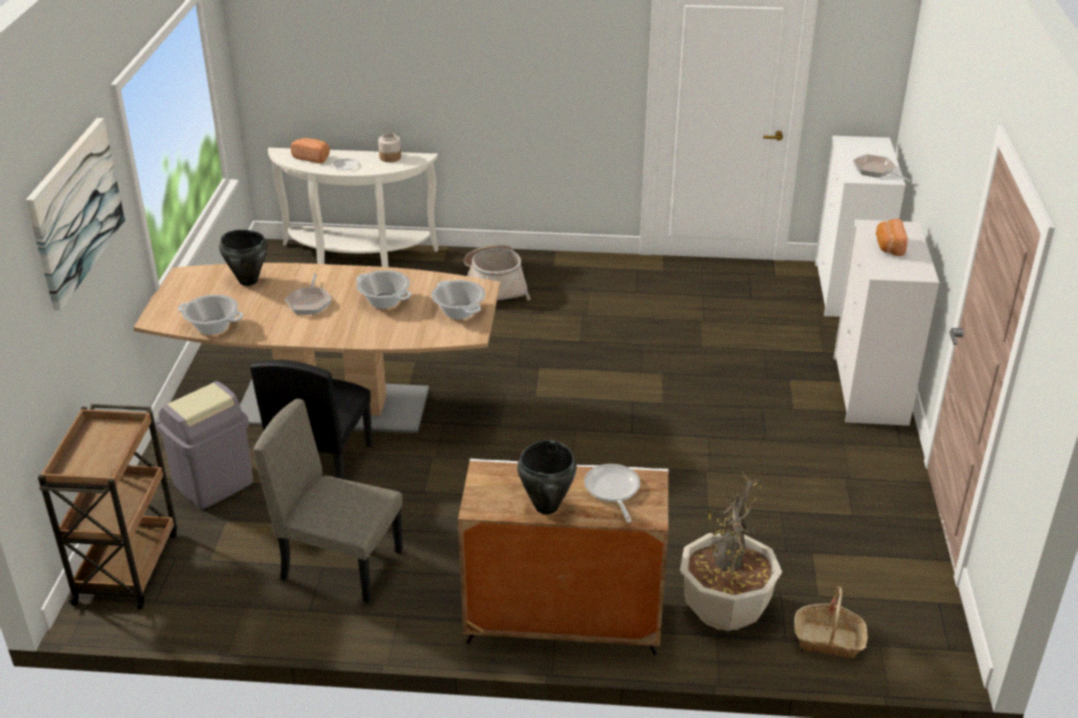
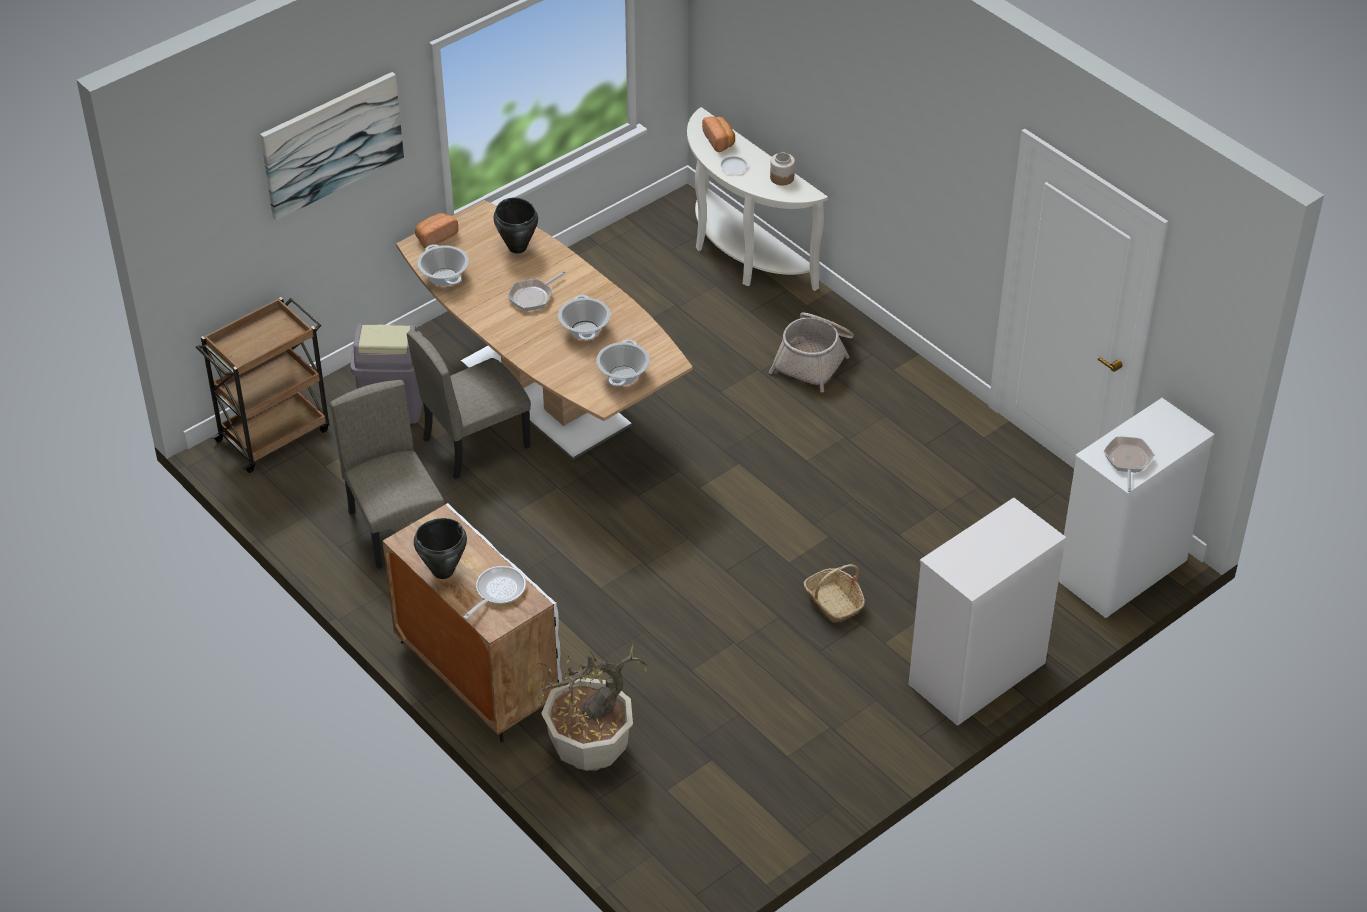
camera: 45 degrees right, 10 degrees up
(323, 467) = (476, 442): black chair -> beige chair
(828, 640) = (625, 823): basket -> basket (833, 602)
(888, 246) = (992, 542): bread -> bread (435, 237)

